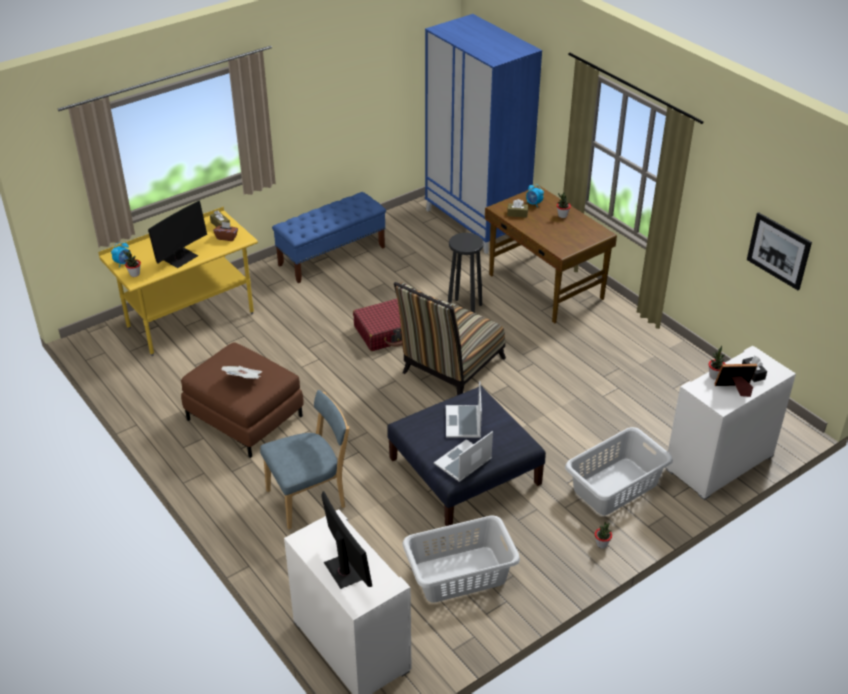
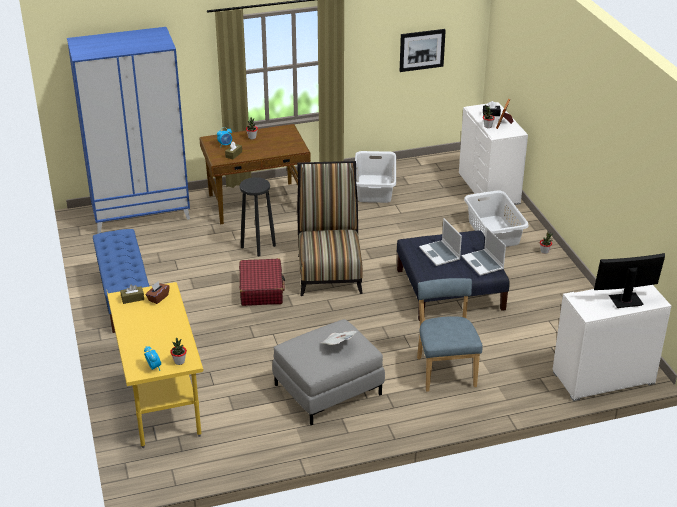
camera: 70 degrees left, 5 degrees down
(180, 258) = (173, 330): monitor -> none
(244, 418) = (328, 389): brown ottoman -> grey ottoman
(450, 369) = (329, 270): chair -> chair turned 150 degrees counterclockwise
(460, 575) = (552, 315): grey laundry basket -> grey laundry basket (375, 188)
(464, 423) = (440, 254): laptop -> laptop turned 45 degrees clockwise

